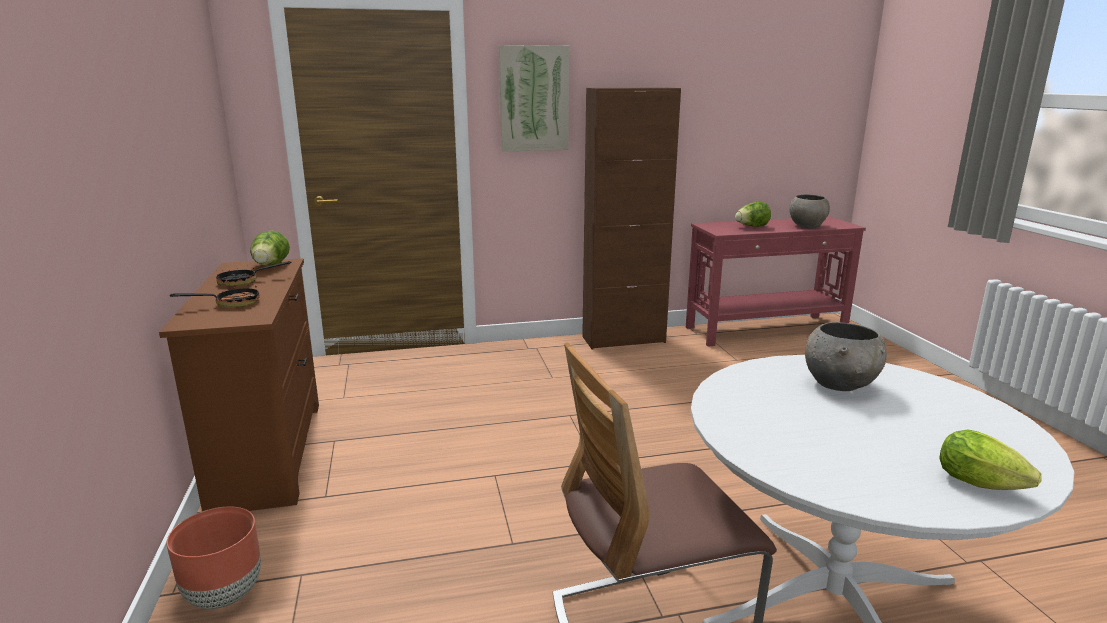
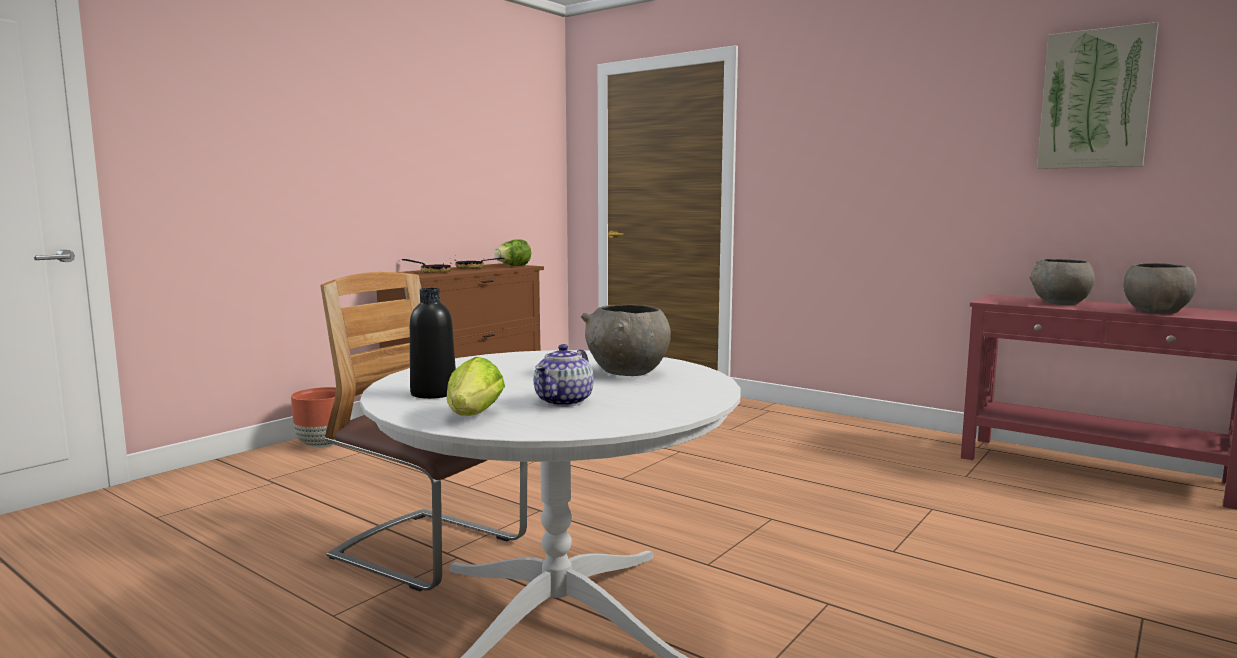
camera: 50 degrees right, 10 degrees down
(534, 99) = (797, 139): picture -> picture (1095, 99)
(623, 339) = (872, 428): brown cabinet -> none
(751, 226) = (1059, 303): lettuce -> grey bowl
(871, 477) = (433, 393): none -> black bottle
(938, 435) = (565, 401): none -> teapot

